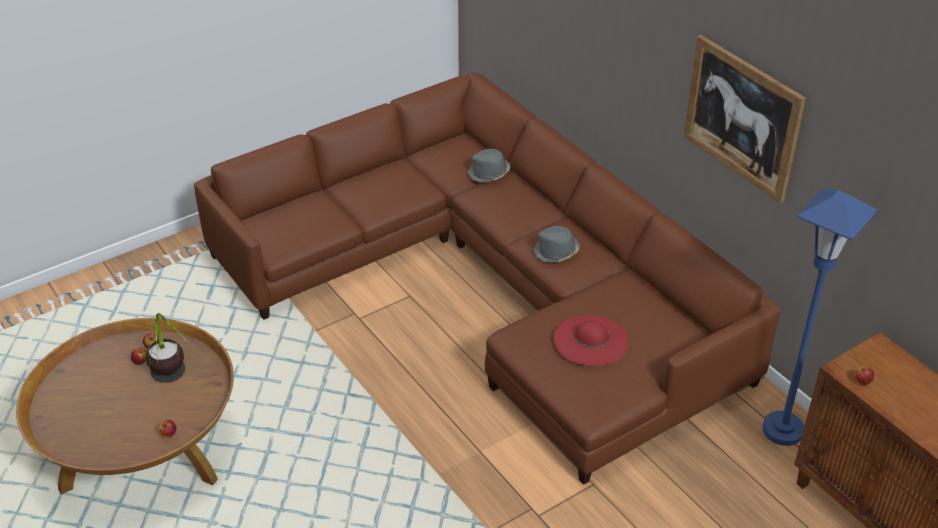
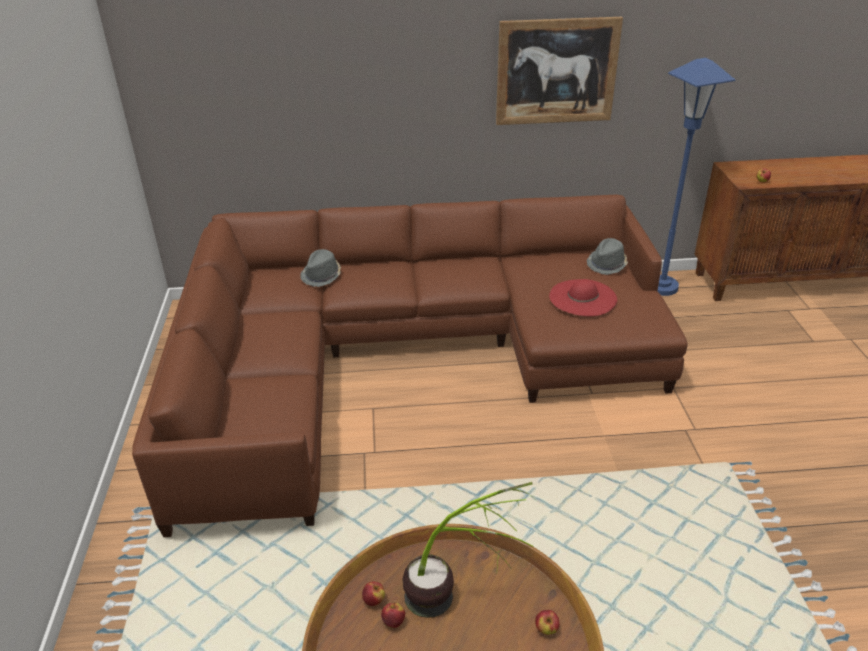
camera: 60 degrees left, 5 degrees down
(556, 252) = (460, 278): grey hat -> grey hat (607, 264)

